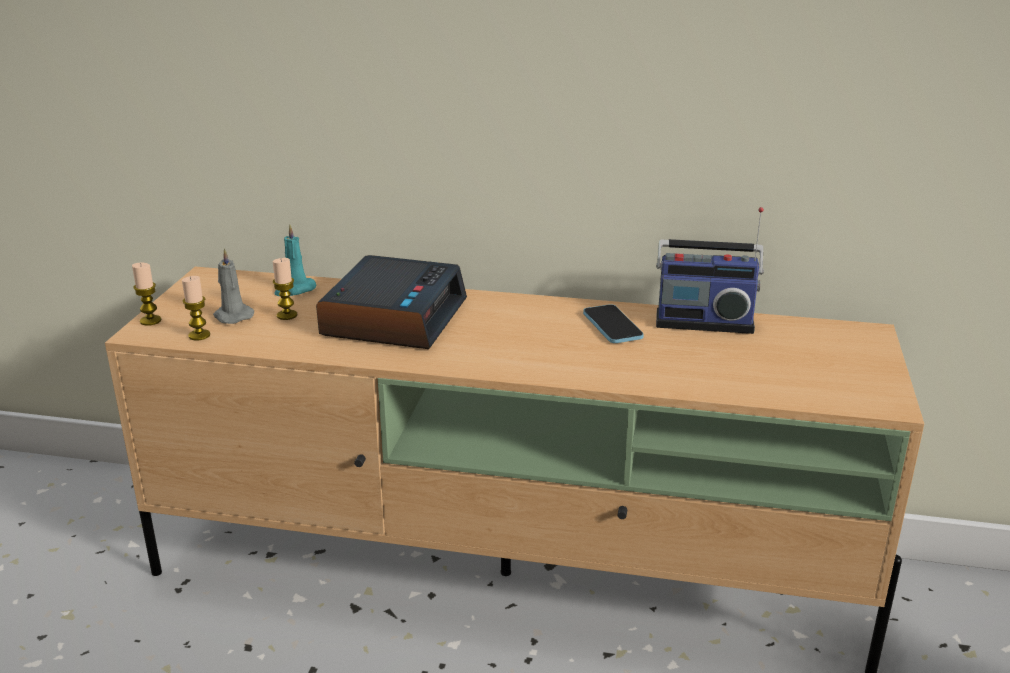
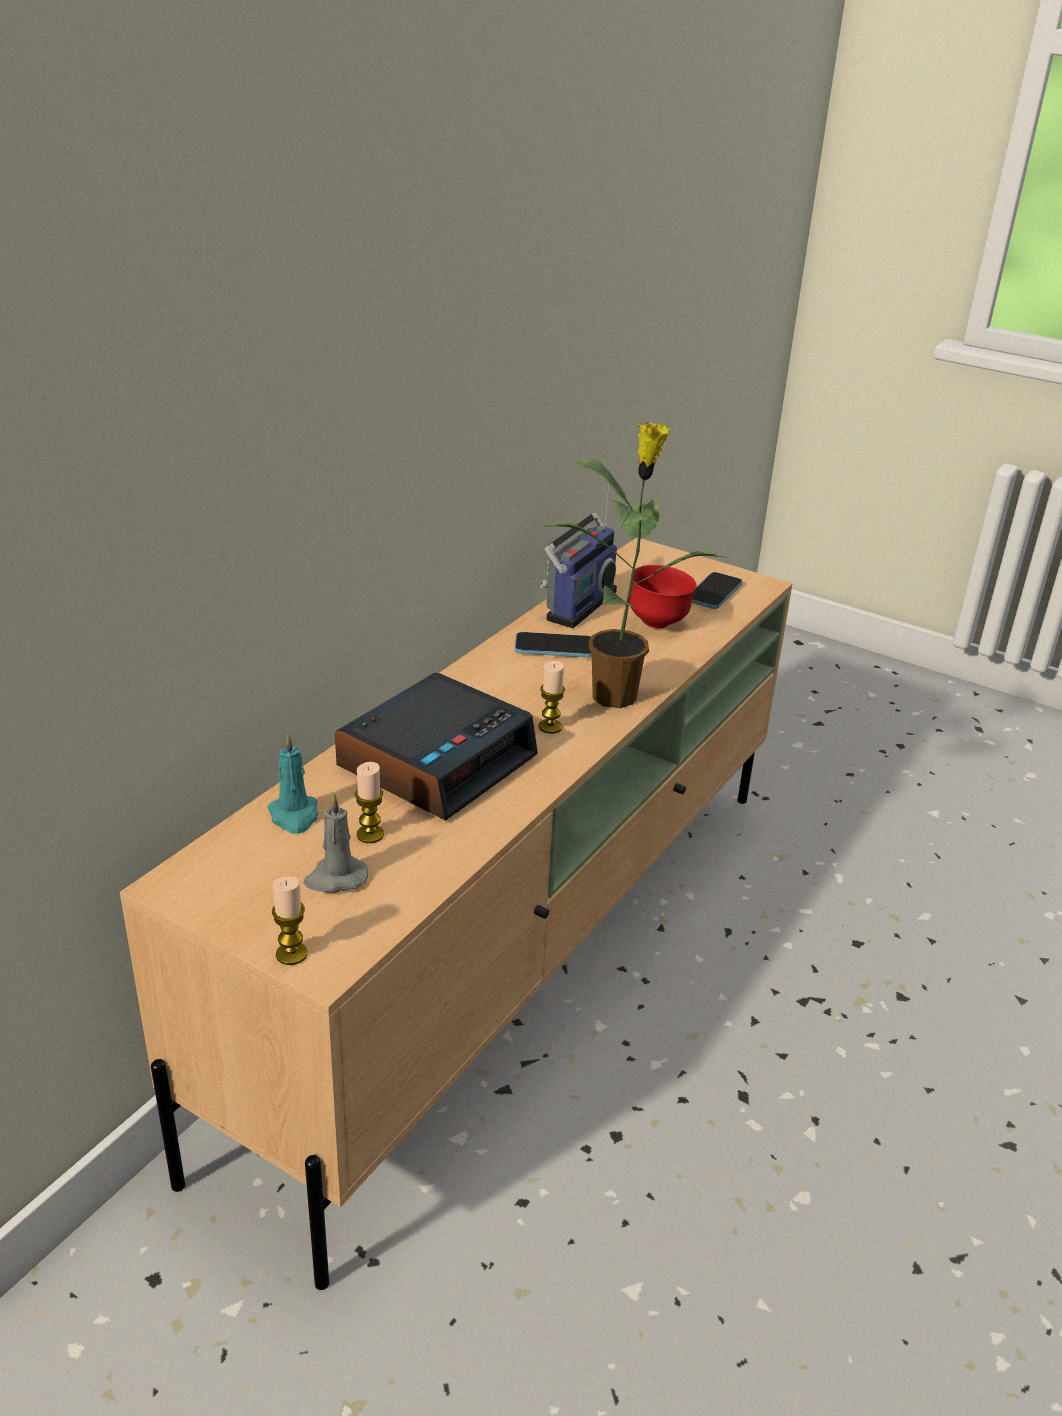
camera: 70 degrees left, 5 degrees up
(199, 335) = (375, 914): candle -> candle (550, 727)
(394, 317) = (437, 761): alarm clock -> alarm clock turned 90 degrees clockwise
(559, 365) = (616, 695): none -> potted plant
(717, 363) = (658, 623): none -> red bowl
(826, 381) = (714, 593): none -> phone

